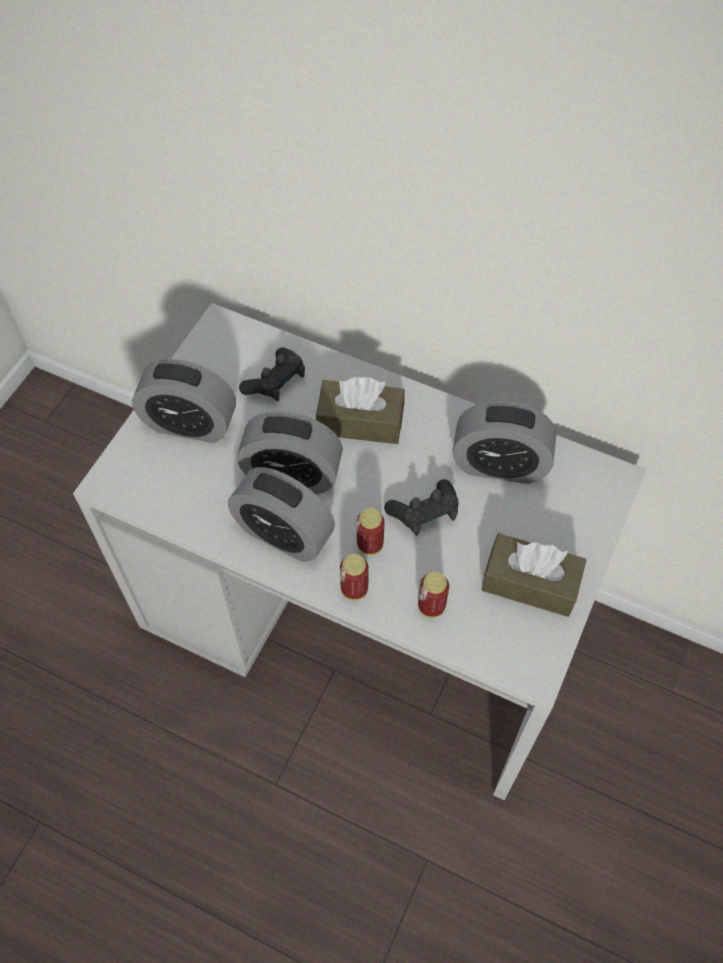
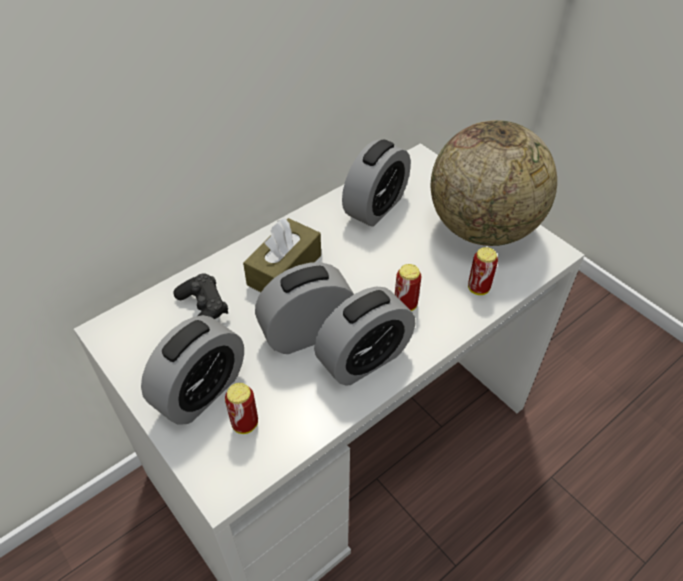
camera: 65 degrees left, 10 degrees down
(292, 475) = (308, 332): alarm clock -> alarm clock turned 150 degrees counterclockwise
(354, 589) = (442, 330): can -> can (245, 424)
(424, 513) = (394, 262): black game controller -> none
(530, 583) = (482, 228): brown tissue box -> globe

